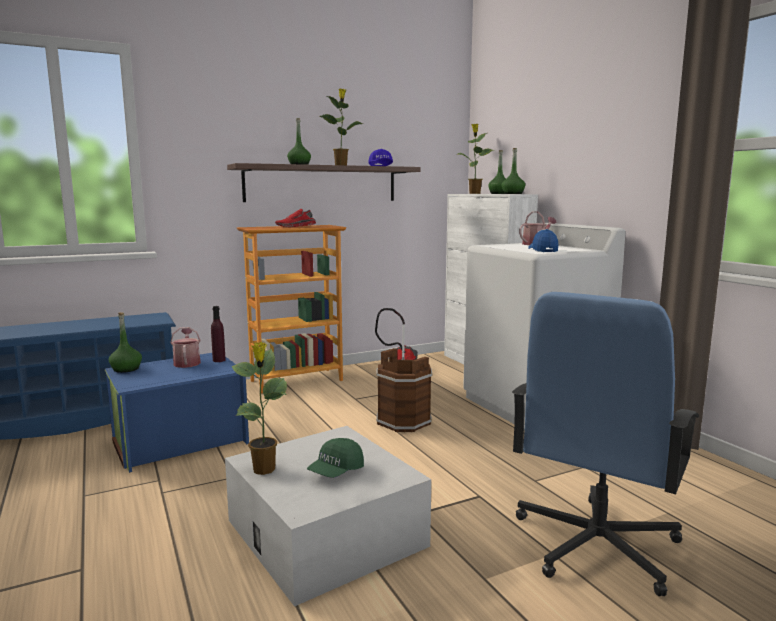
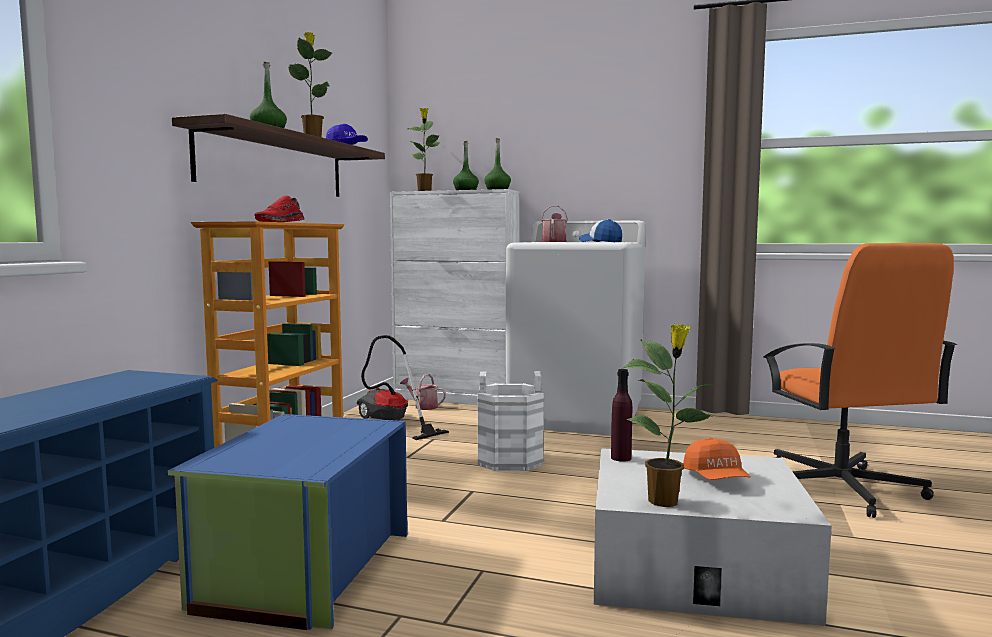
camera: 45 degrees left, 5 degrees down
(126, 369) = (218, 460): green bottle -> none
(187, 362) = (287, 432): watering can -> watering can (423, 406)
(219, 360) = (325, 420): purple bottle -> purple bottle (621, 458)
(336, 471) = (716, 479): green cap -> orange cap
(404, 421) = (510, 460): brown bucket -> white bucket
(595, 544) = (841, 488): blue office chair -> orange office chair

